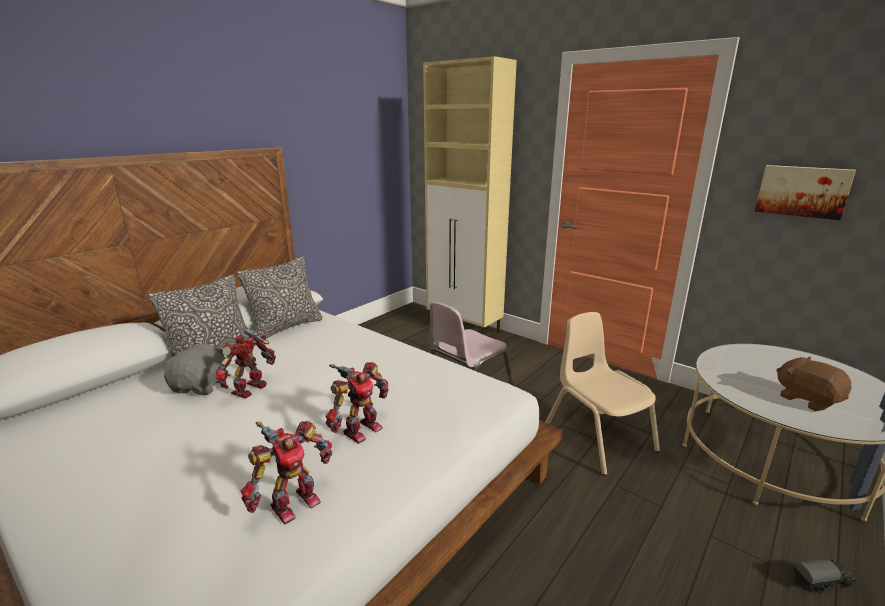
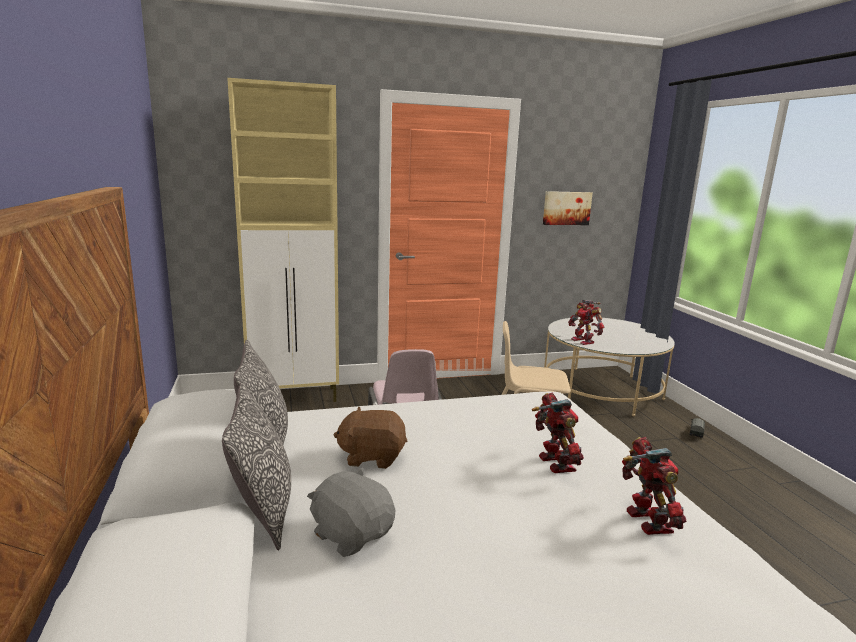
camera: 55 degrees left, 5 degrees down
(251, 390) = (413, 499): toy robot -> toy robot (583, 341)
(807, 399) = (627, 339): brown plush toy -> brown plush toy (372, 456)

